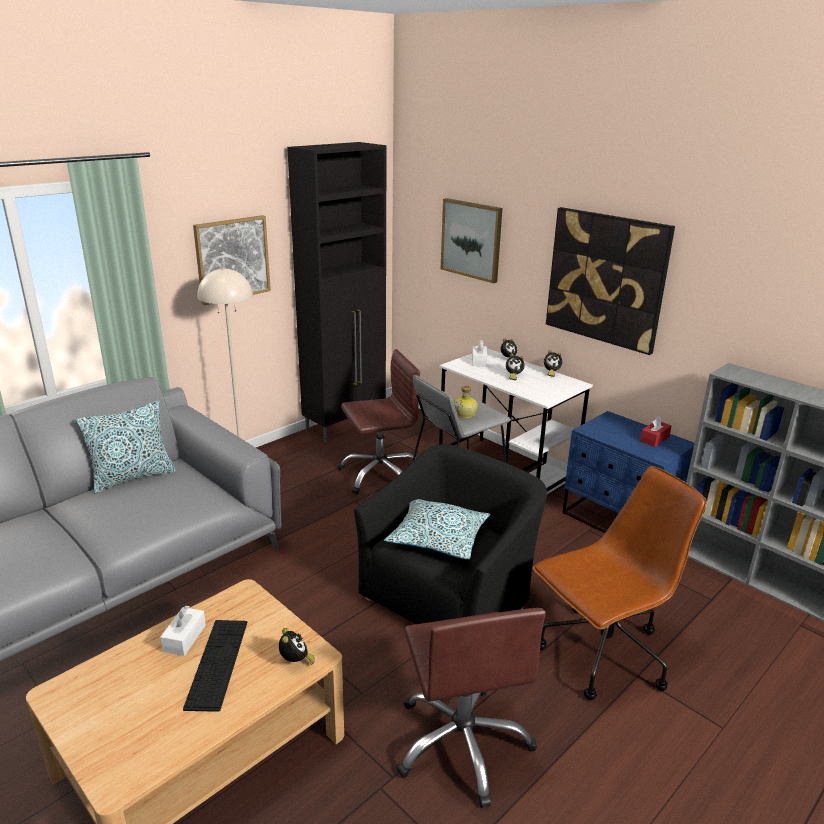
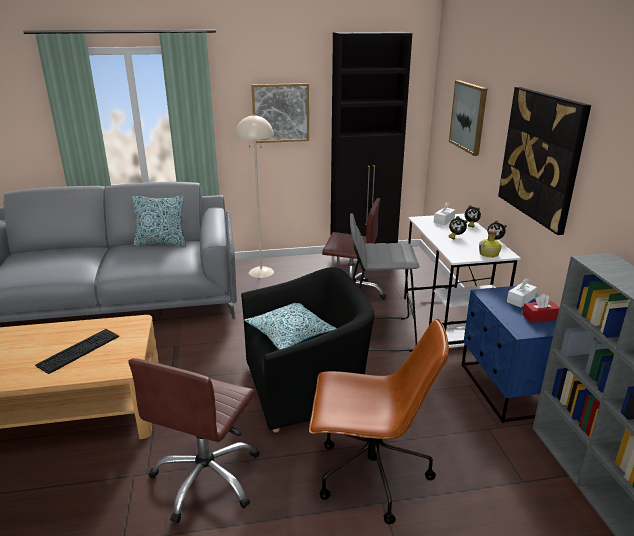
camera: 35 degrees right, 0 degrees up
(184, 638) = (82, 332): white tissue box -> white tissue box (520, 300)
(296, 662) = (113, 367): alarm clock -> none
(465, 414) = (384, 253): bottle -> bottle (489, 254)

